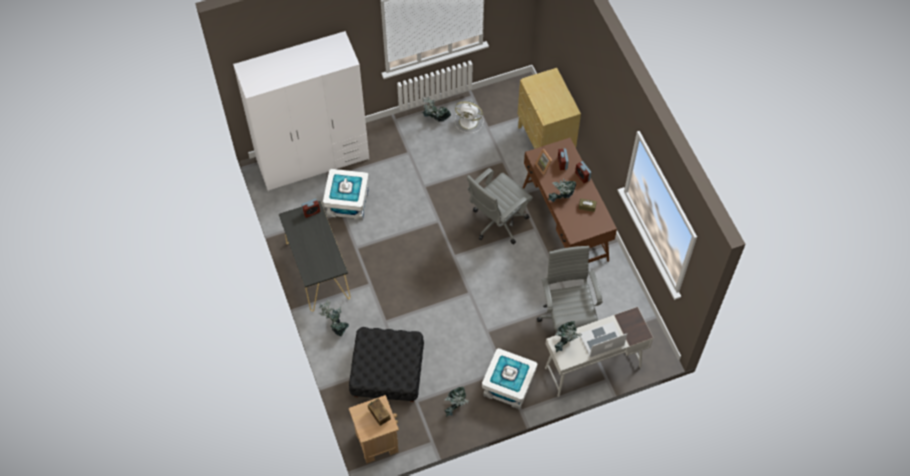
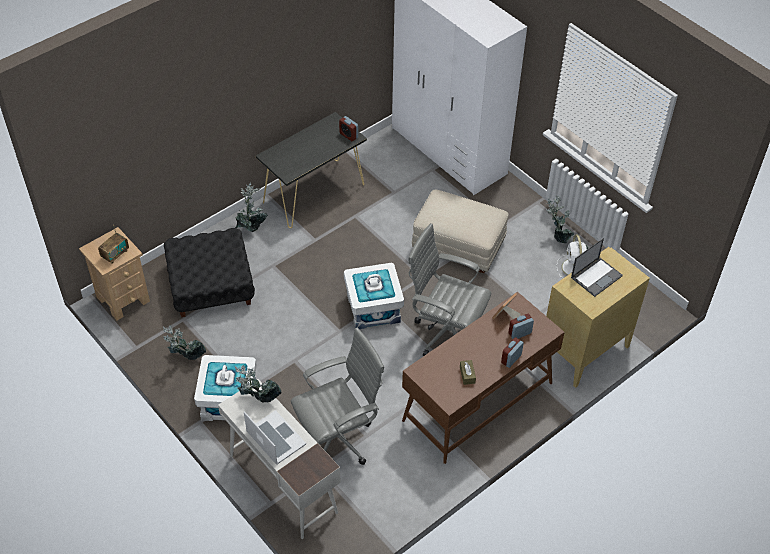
camera: 70 degrees right, 10 degrees down
(347, 202) = (408, 193): white storage box -> white storage box (373, 308)
(417, 187) = (458, 246): none -> beige ottoman
(544, 96) = (596, 276): none -> laptop
(561, 199) = (465, 345): potted plant -> none

